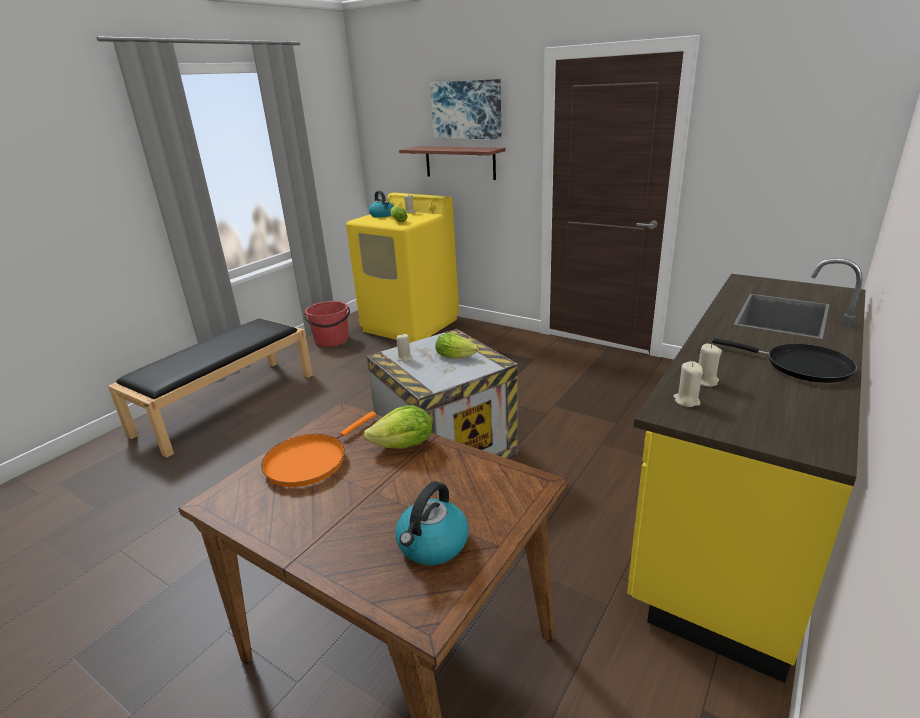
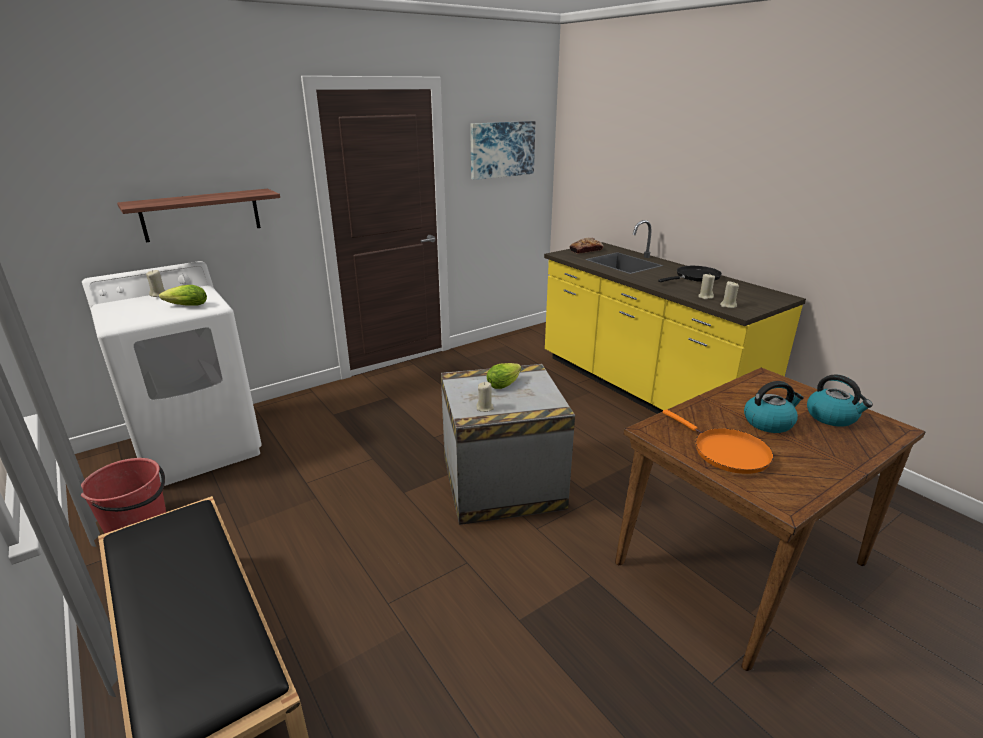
camera: 70 degrees left, 0 degrees up
(382, 215) = (128, 309): kettle -> kettle (768, 422)
(404, 446) = (711, 409): lettuce -> none
(411, 325) = (199, 447): yellow washing machine -> white washing machine
(466, 110) = (202, 146): picture -> picture (502, 149)
(793, 288) = (586, 250): none -> bread

